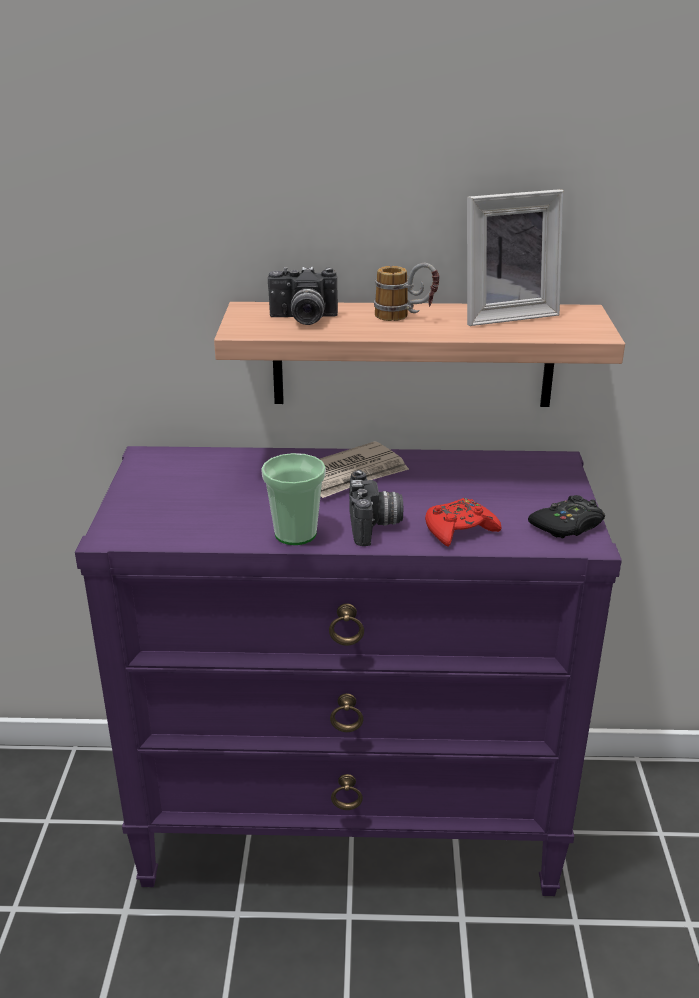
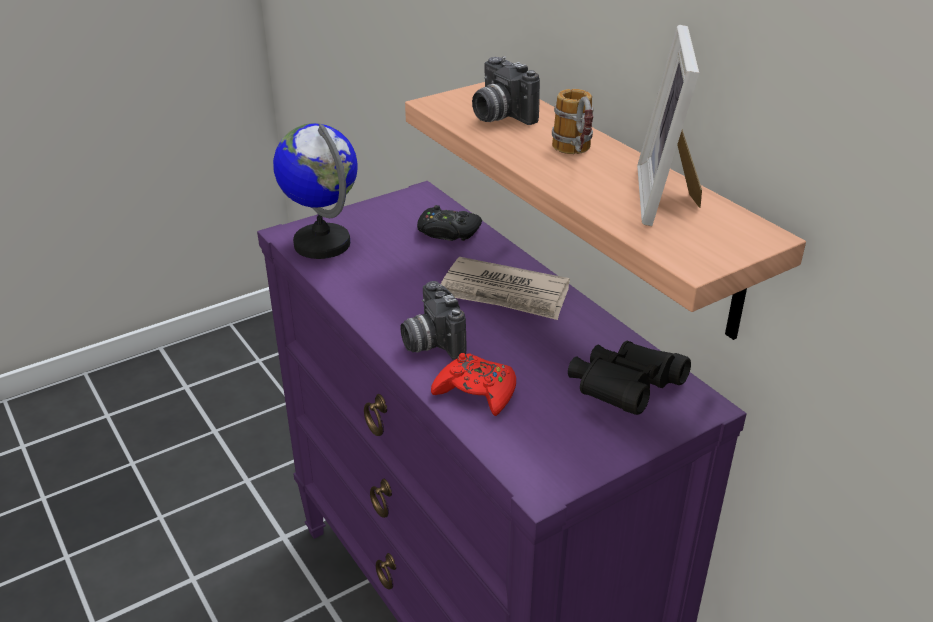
camera: 55 degrees right, 5 degrees up
(155, 525) = (322, 243): none -> globe
(295, 534) = (375, 308): cup -> none
(375, 526) = (430, 342): camera -> camera turned 105 degrees clockwise
(505, 314) = (668, 196): picture frame -> picture frame turned 60 degrees clockwise
(518, 479) = (624, 392): none -> black binoculars
(567, 525) = (564, 459): black game controller -> black game controller (447, 232)

